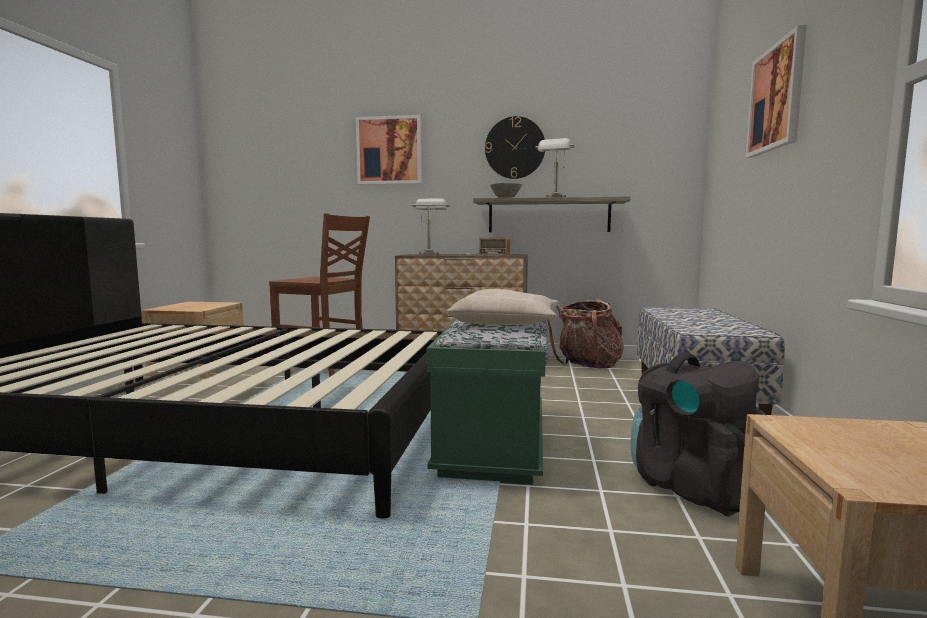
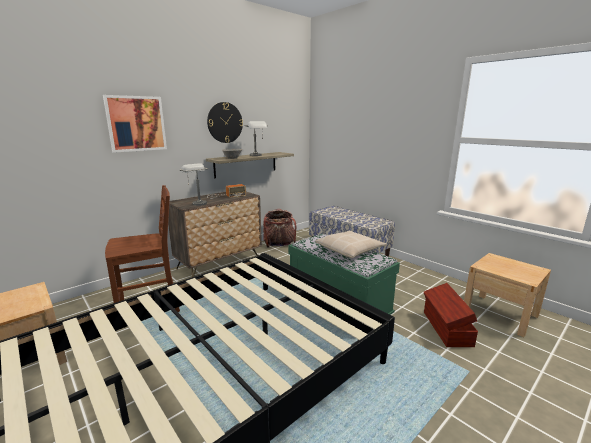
camera: 50 degrees left, 10 degrees up
(611, 558) = (446, 328): none -> brown storage box
(695, 487) = (414, 290): black backpack -> none
(776, 98) = (376, 120): picture -> none

